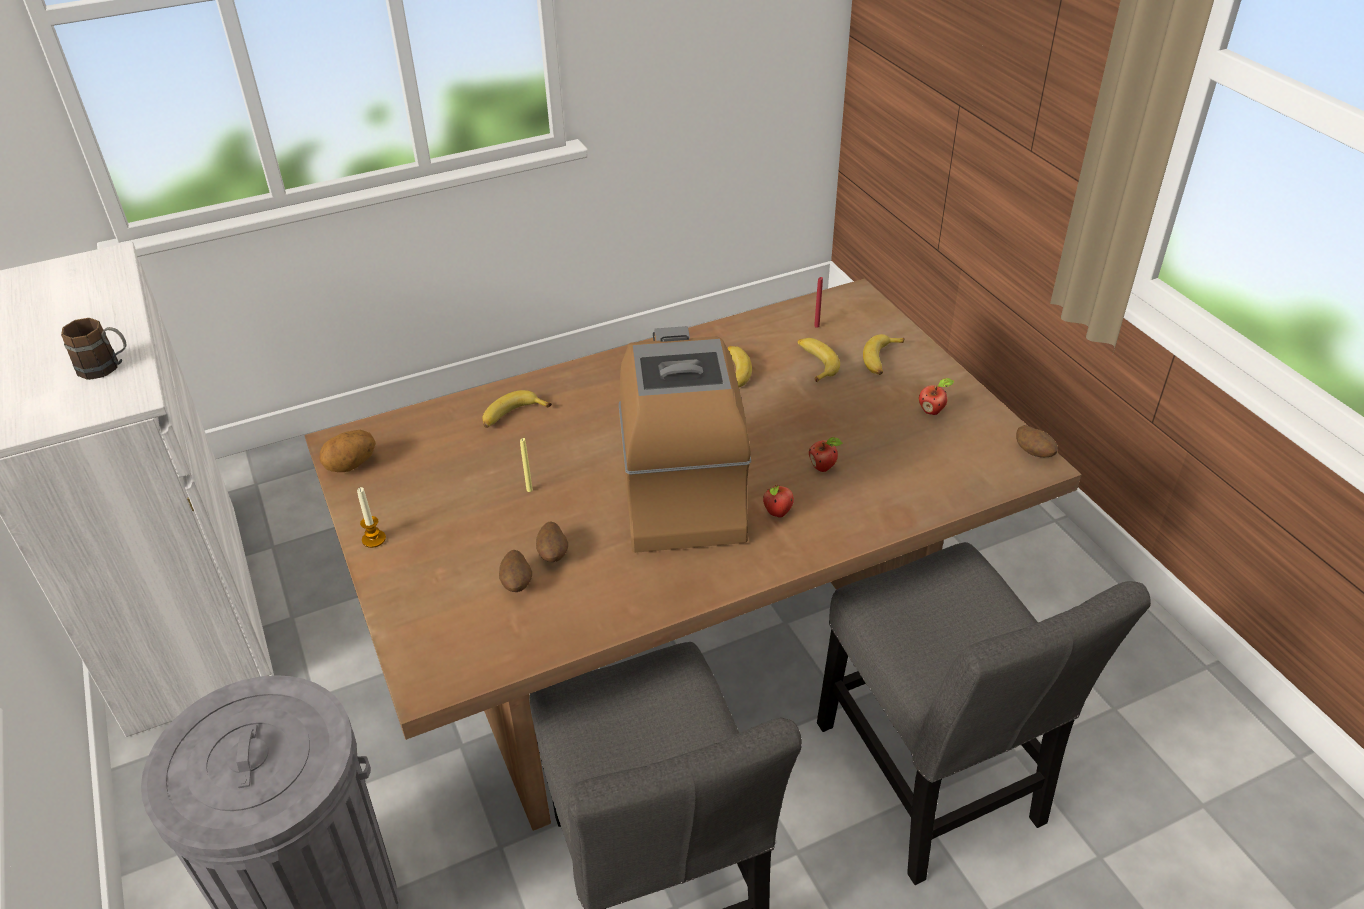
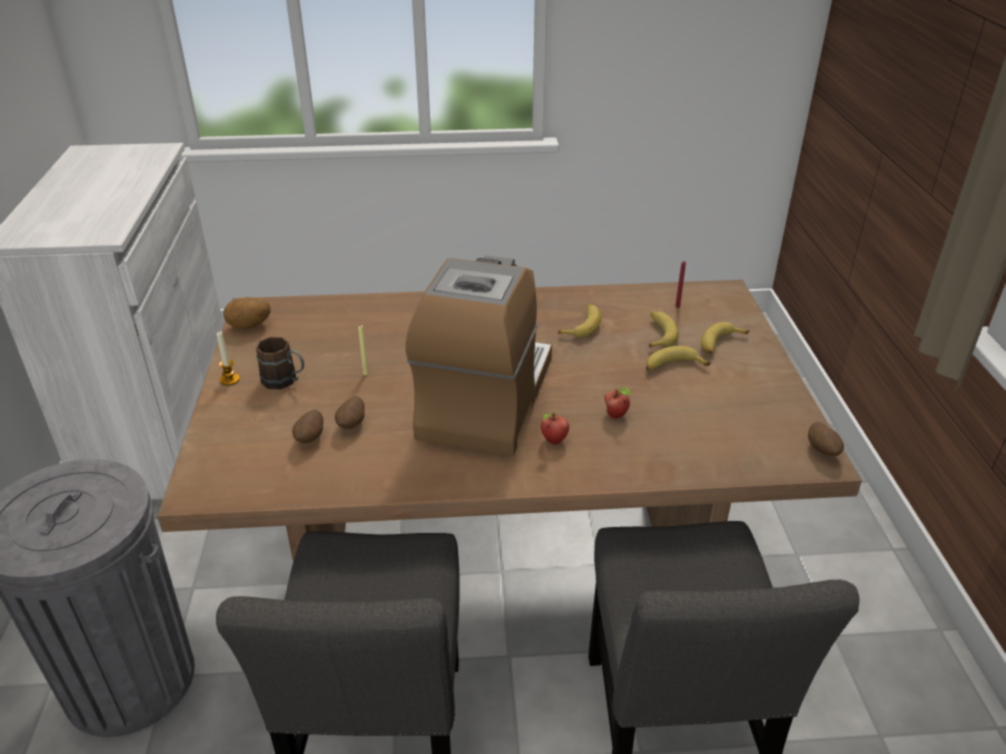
camera: 20 degrees right, 5 degrees down
(107, 368) = (105, 214): brown mug -> brown mug (285, 381)
(512, 416) = (388, 319): banana -> banana (672, 366)
(932, 411) = (743, 394): apple -> none

